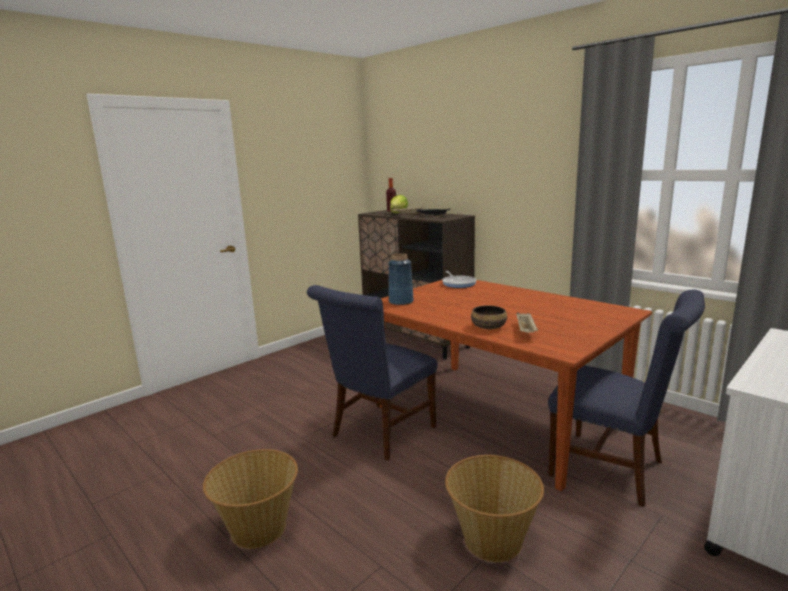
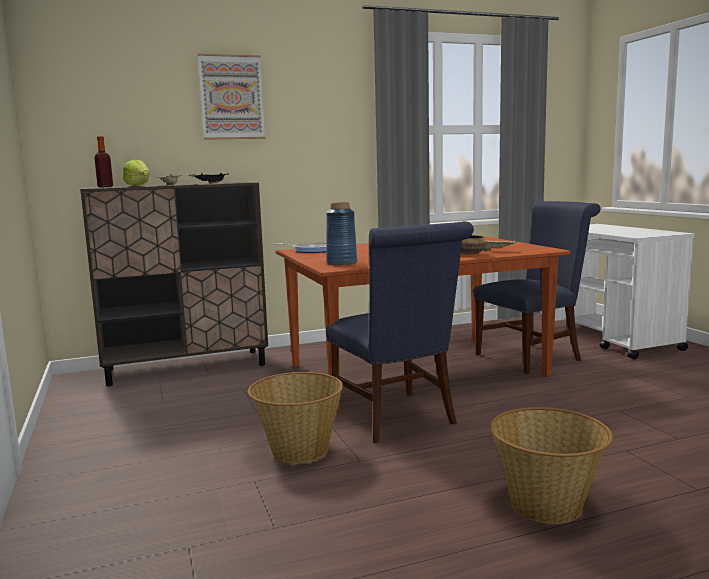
camera: 65 degrees left, 5 degrees down
(470, 147) = (231, 97): none -> picture
(492, 539) = (602, 406): basket -> basket (298, 450)

